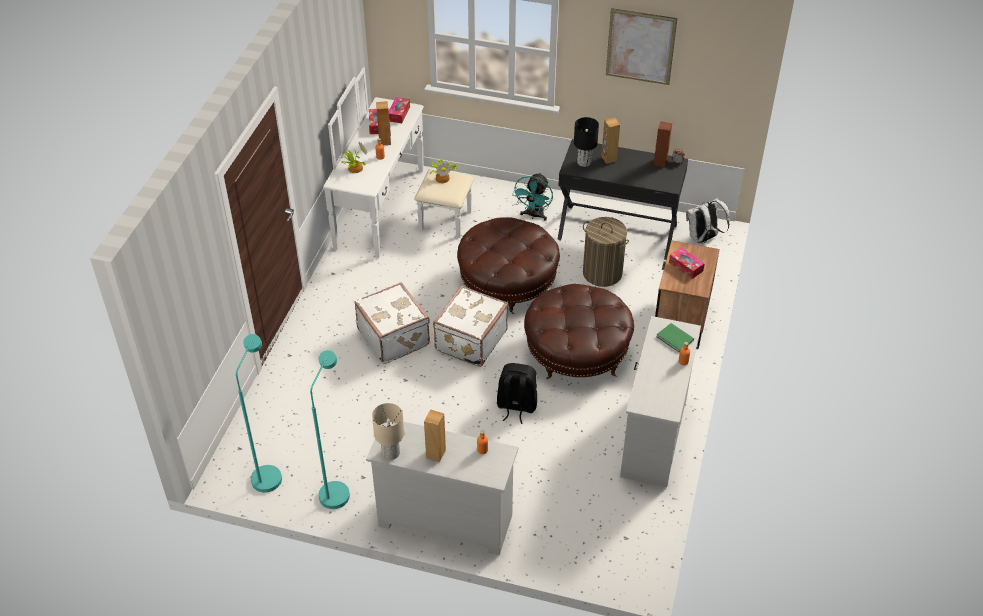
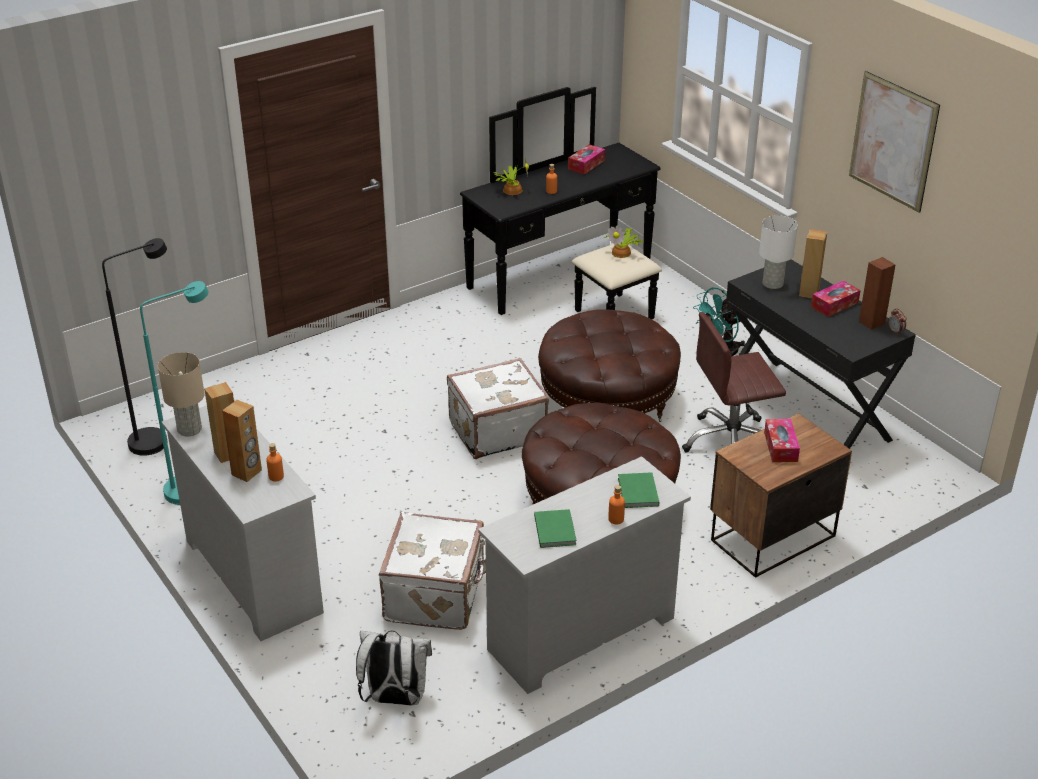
camera: 40 degrees right, 10 degrees down
(268, 472) = (157, 438): turquoise floor lamp -> black floor lamp
(385, 141) = (575, 180): brown speaker -> brown speaker (247, 472)
(394, 336) = (425, 388): white suitcase -> white suitcase (436, 595)
(395, 210) = (572, 283): white dresser -> black dresser
(399, 114) = (623, 164): tissue box -> tissue box (834, 304)
(516, 406) = (464, 516): black backpack -> none
(584, 162) = (773, 284): black table lamp -> white table lamp
(602, 273) = (731, 443): laundry basket -> brown office chair
(663, 386) = (555, 529): none -> green book
(703, 239) = (910, 470): white backpack -> white backpack (395, 699)

